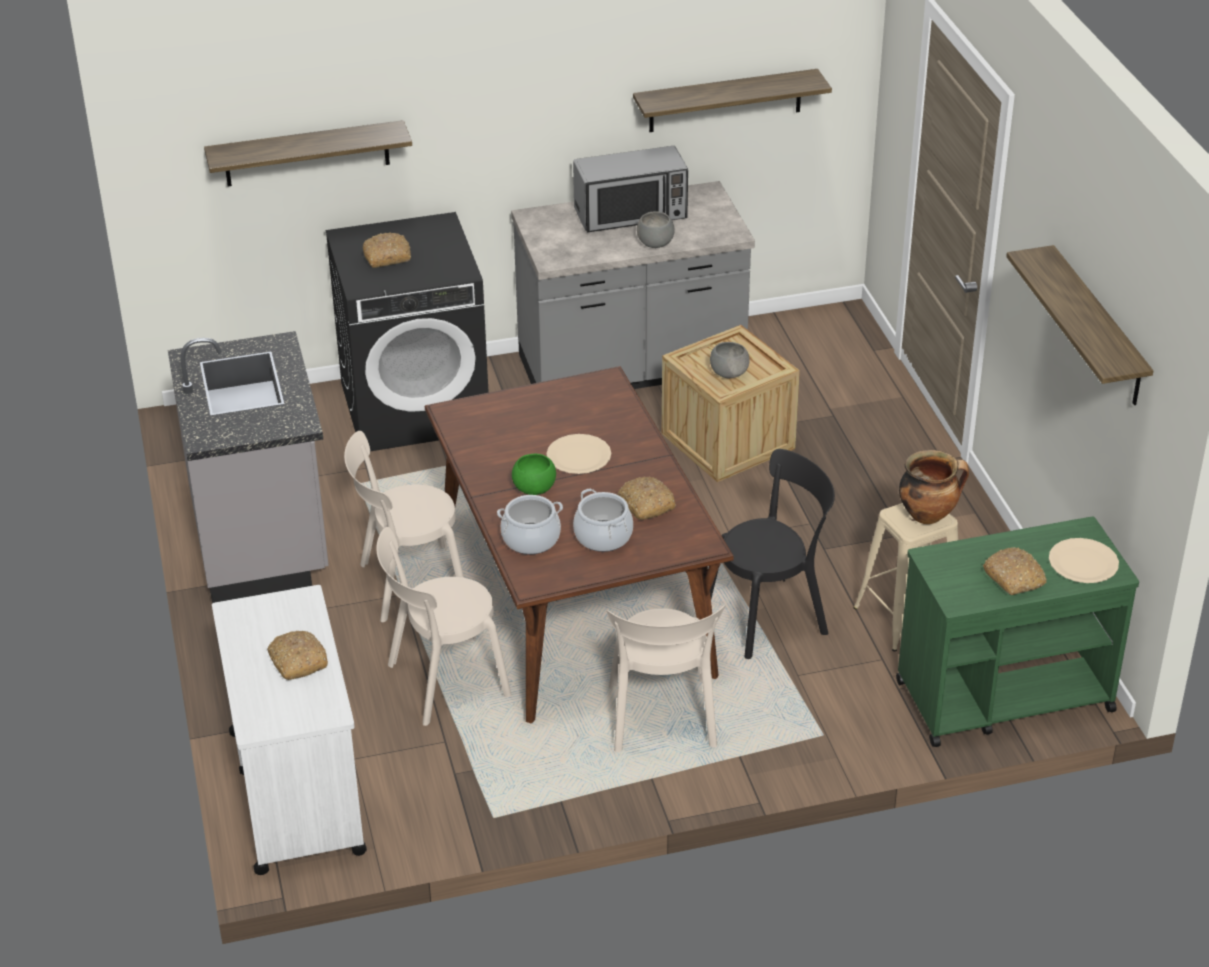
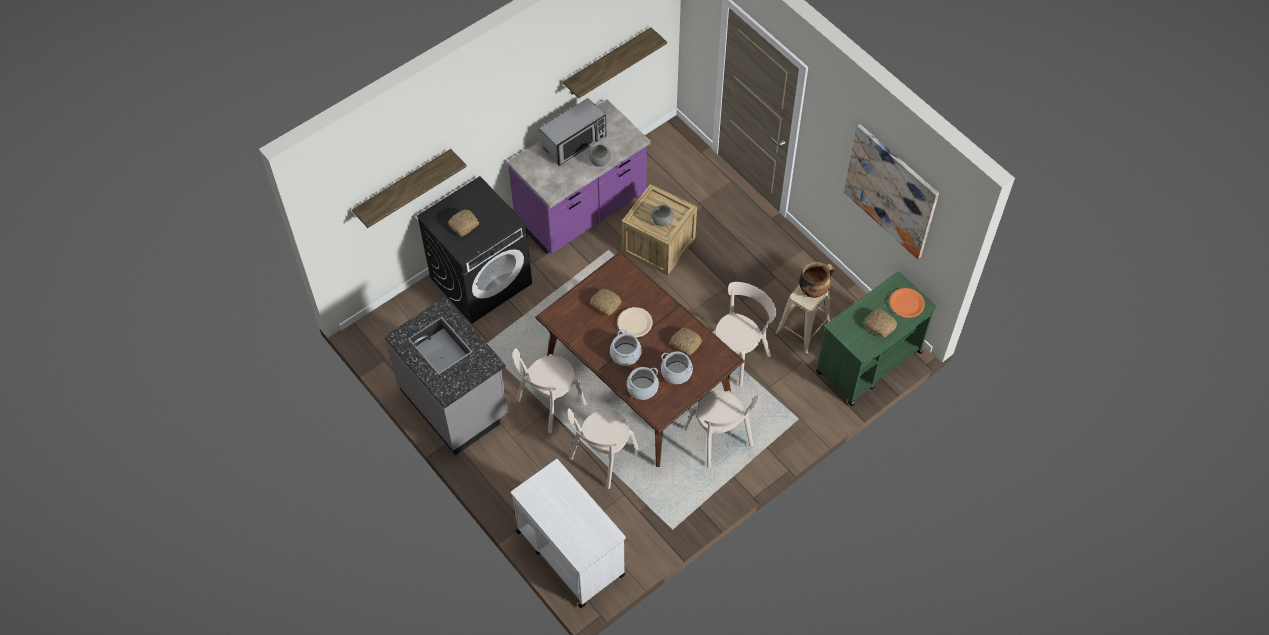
camera: 25 degrees left, 20 degrees up
(297, 661) = (576, 511): bread -> bread (605, 304)
(535, 489) = (625, 354): green bowl -> cooking pot
(631, 369) = (582, 210): grey counter -> purple counter
(771, 616) = (738, 354): black chair -> beige chair
(1083, 563) = (906, 303): beige plate -> orange plate
(1098, 328) = (891, 191): shelf -> picture

